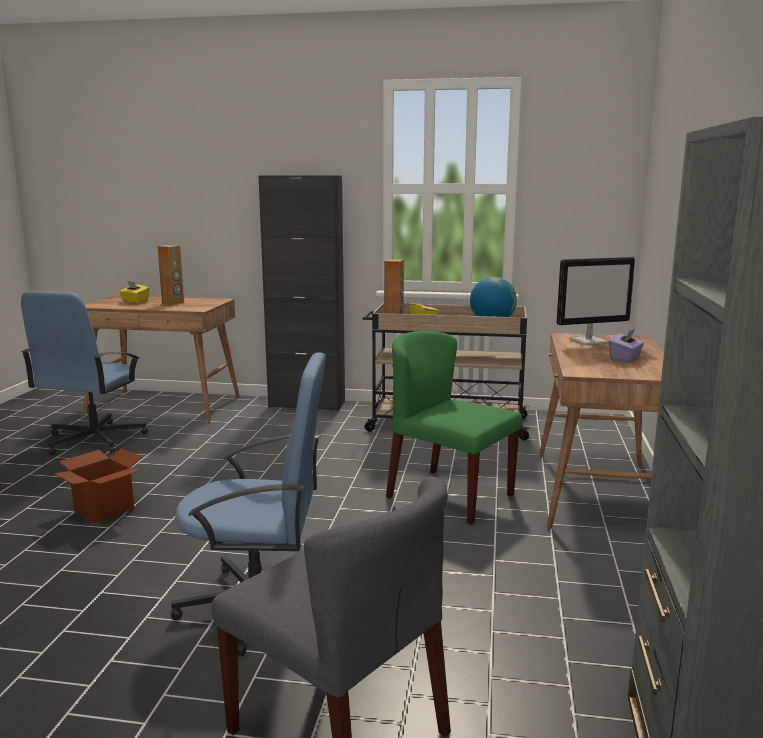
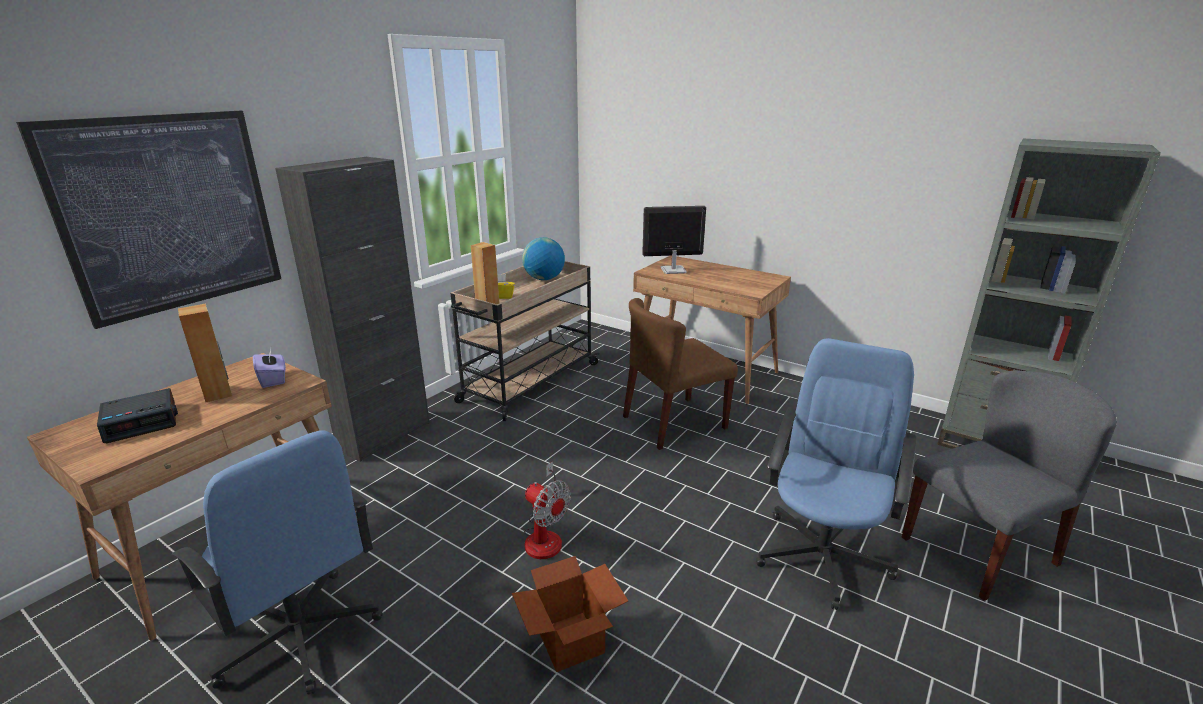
camera: 65 degrees left, 10 degrees up
(134, 301) = (142, 422): yellow tissue box -> alarm clock
(205, 195) = (170, 213): none -> picture
(218, 478) = (545, 535): none -> fan
(449, 495) = (673, 422): green chair -> brown chair
(589, 341) = (672, 270): monitor -> monitor turned 105 degrees counterclockwise
(625, 359) = (728, 275): purple tissue box -> purple tissue box (273, 379)

